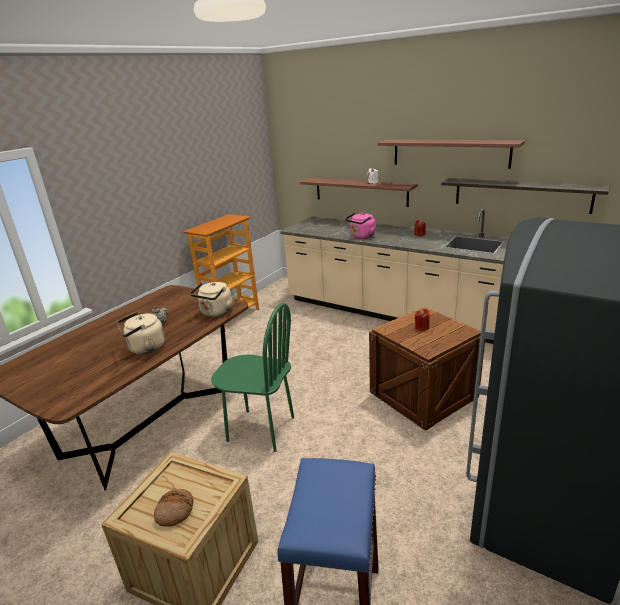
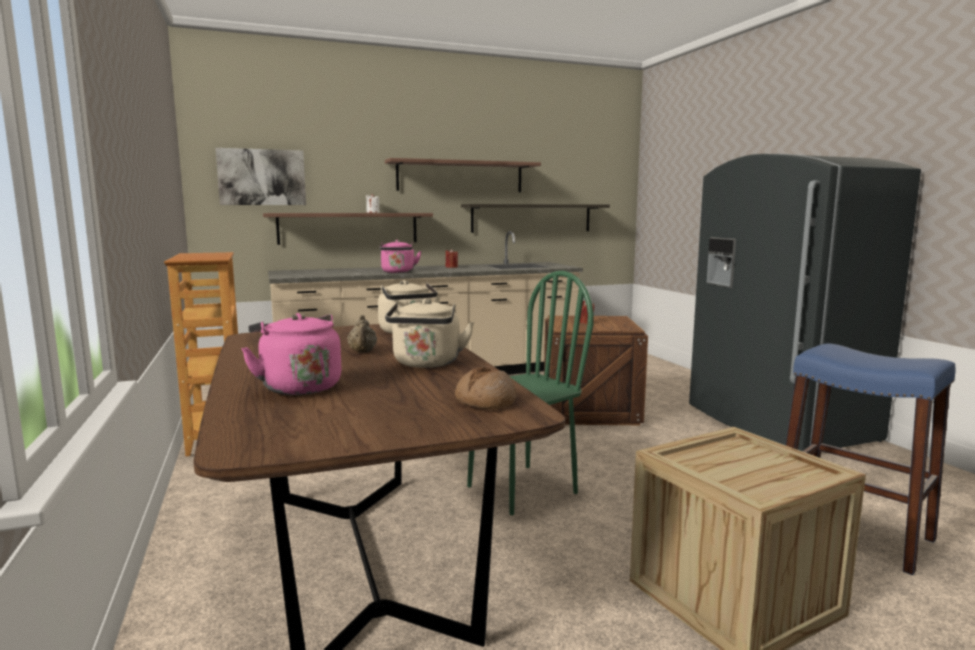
camera: 55 degrees left, 15 degrees down
(84, 343) = (298, 387): none -> pink kettle
(175, 511) = (765, 470): bread -> bread (485, 401)
(309, 153) = (262, 177): none -> picture

